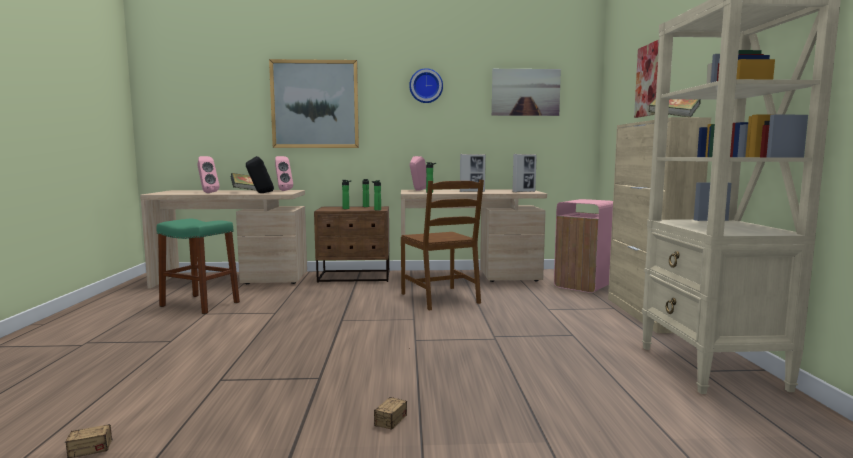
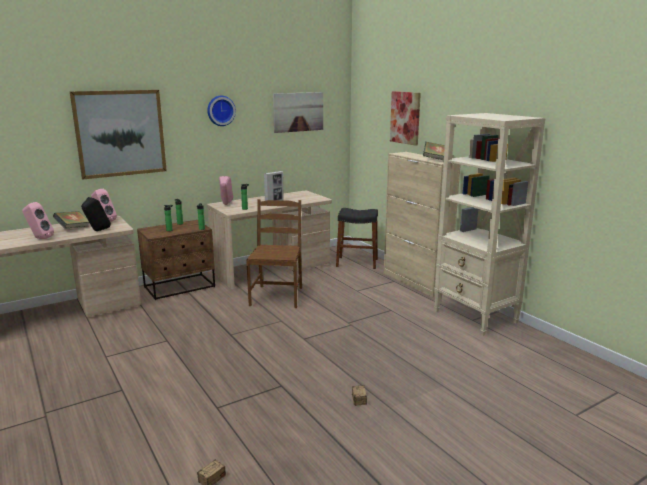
camera: 30 degrees left, 10 degrees up
(200, 304) = (83, 348): green stool -> none
(441, 298) = (277, 296): brown chair -> brown chair turned 120 degrees counterclockwise
(524, 192) = (311, 198): picture frame -> none
(582, 285) = (357, 263): pink trash can -> black stool

